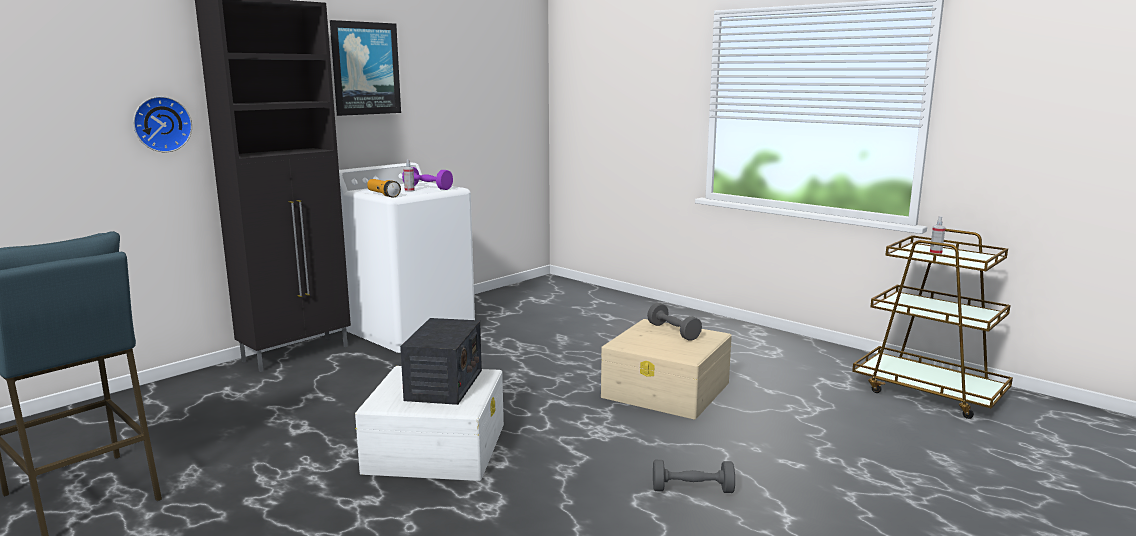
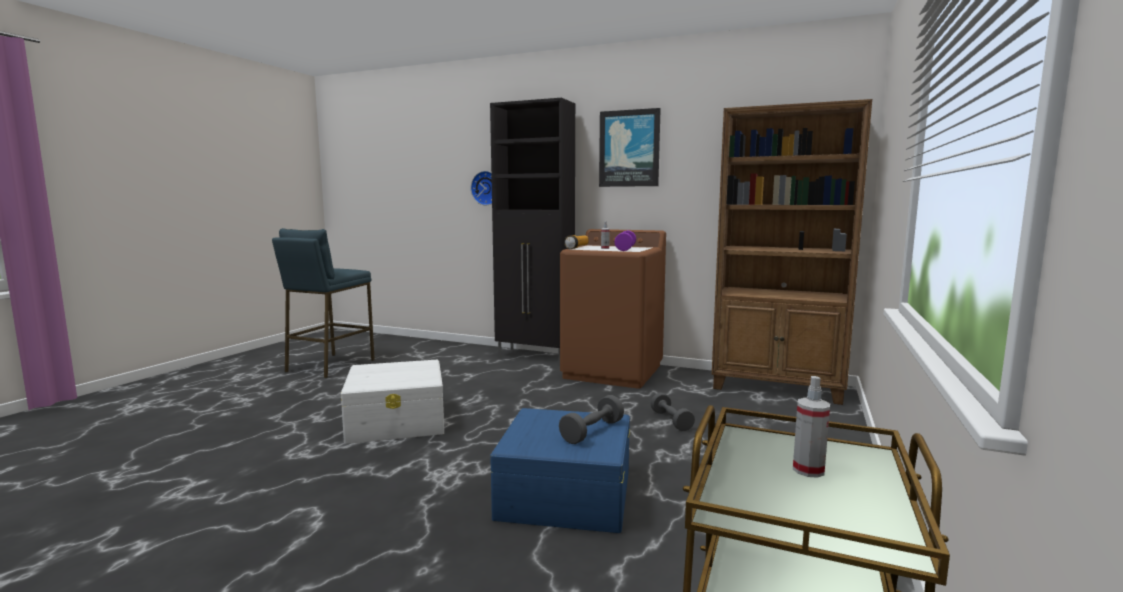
camera: 70 degrees right, 5 degrees down
(410, 330) = (613, 372): white washing machine -> brown washing machine
(444, 385) = (400, 375): radio -> none
(528, 291) = (777, 388): none -> brown bookcase
(667, 390) = (565, 494): beige storage box -> blue storage box
(692, 490) = (321, 536): grey dumbbell -> grey dumbbell (671, 421)

